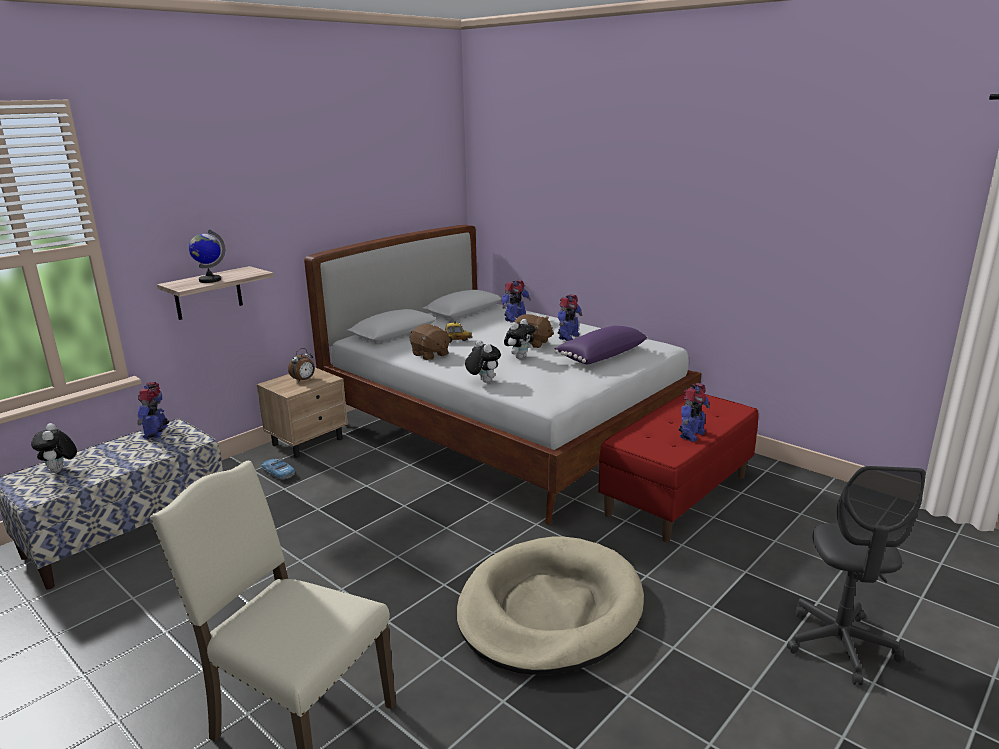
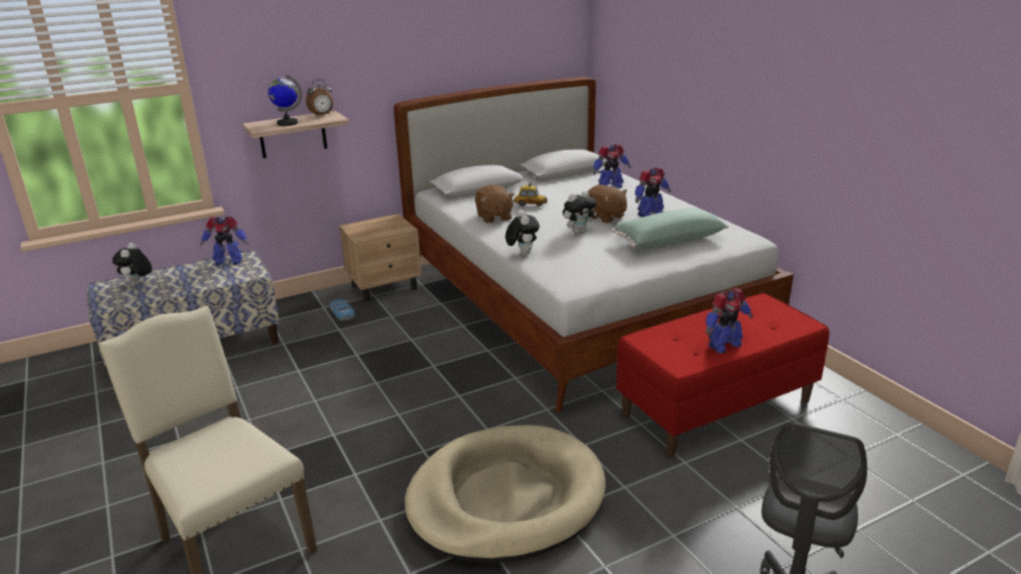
camera: 20 degrees right, 5 degrees up
(157, 432) = (228, 261): toy robot -> toy robot turned 105 degrees counterclockwise
(304, 380) = (382, 227): alarm clock -> alarm clock (322, 115)
(600, 355) = (668, 240): purple pillow -> green pillow

